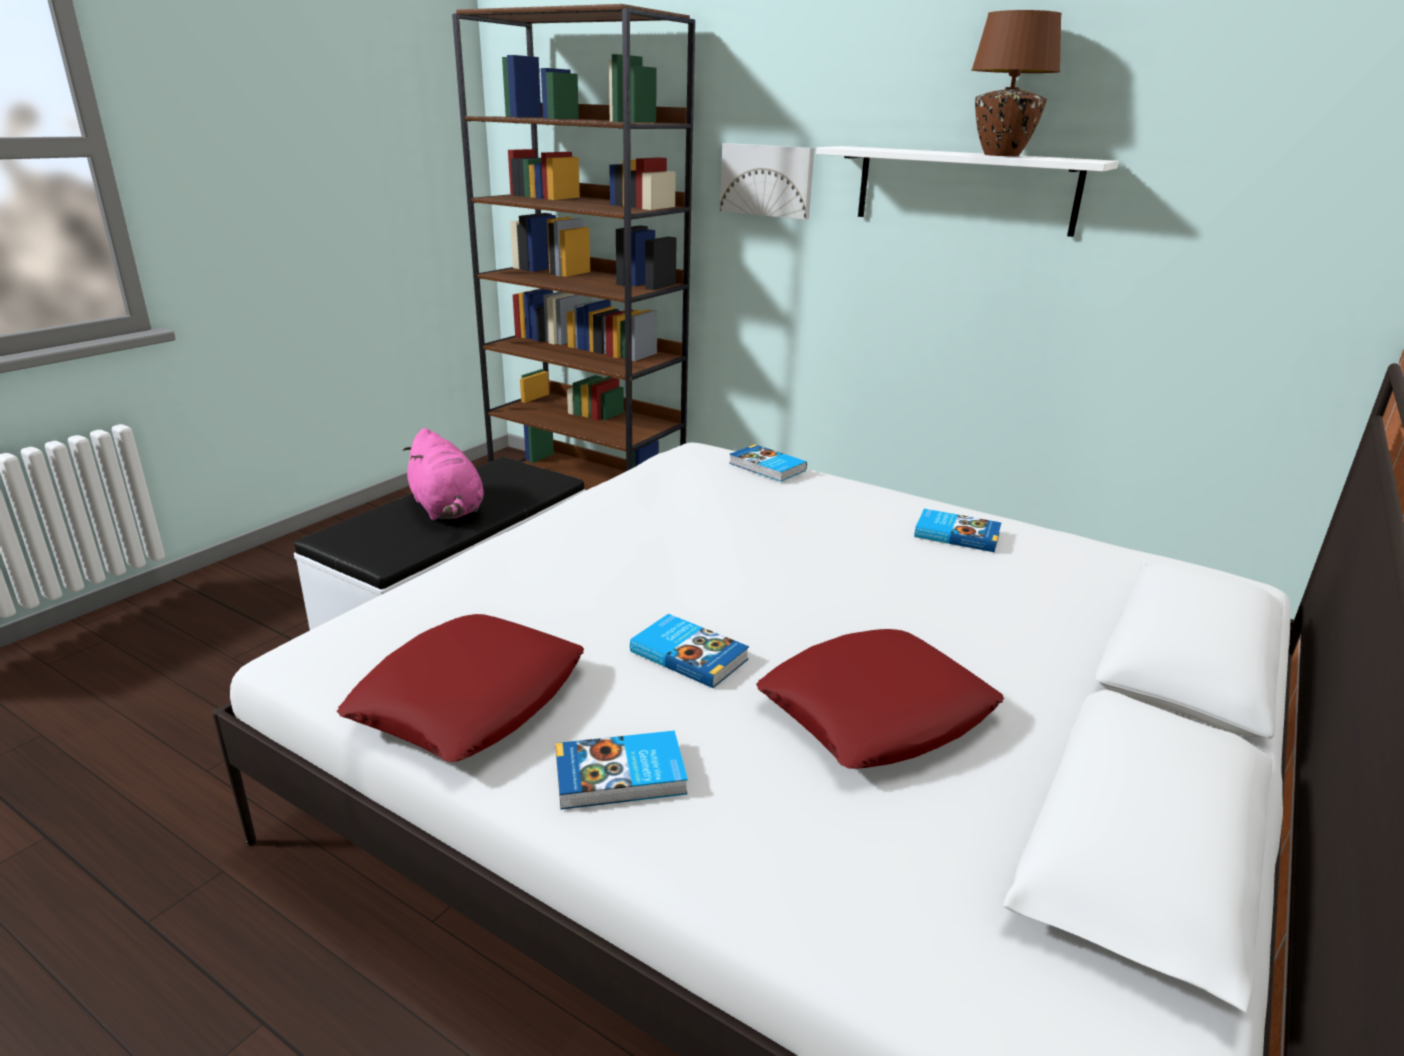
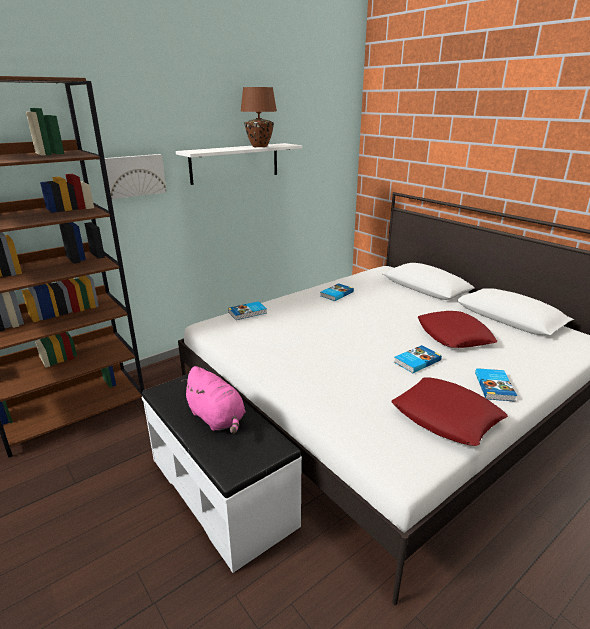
camera: 70 degrees left, 0 degrees up
(447, 509) = (217, 418): pink plush toy -> pink plush toy turned 60 degrees clockwise

